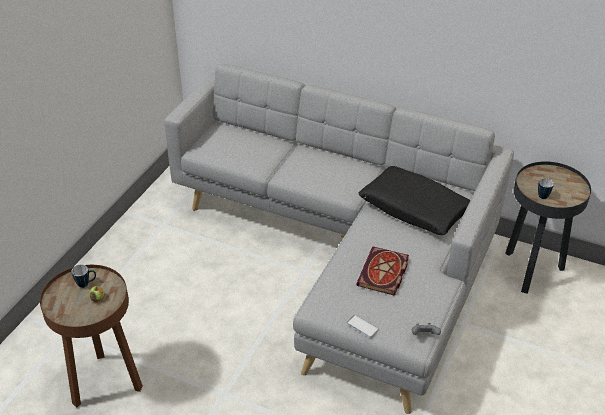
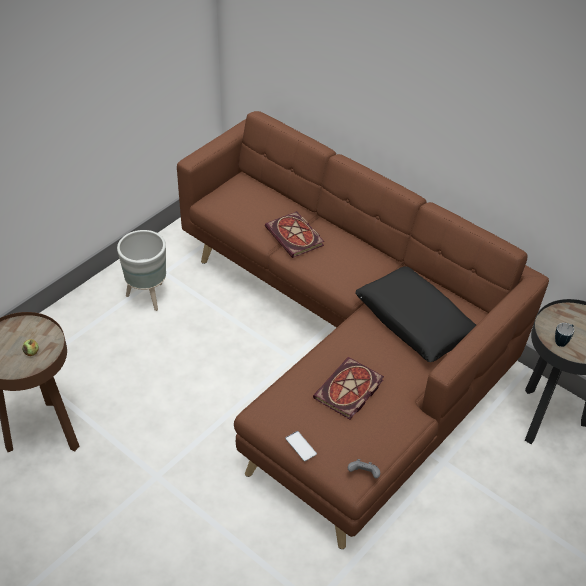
camera: 15 degrees right, 5 degrees up
(86, 284) = (27, 333): mug -> none
(155, 248) = (147, 297): none -> grey planter
(286, 163) = (296, 237): none -> book
(347, 259) = (344, 355): grey sofa -> brown sofa

